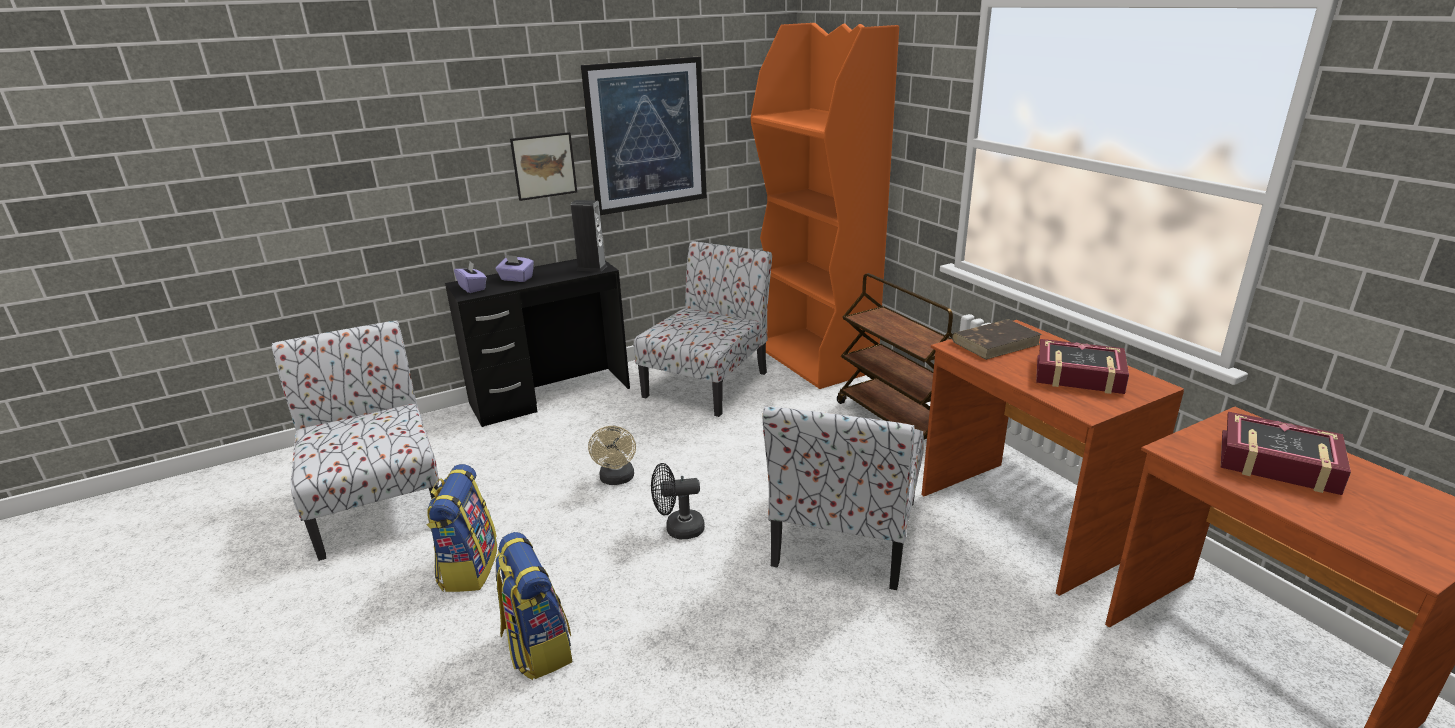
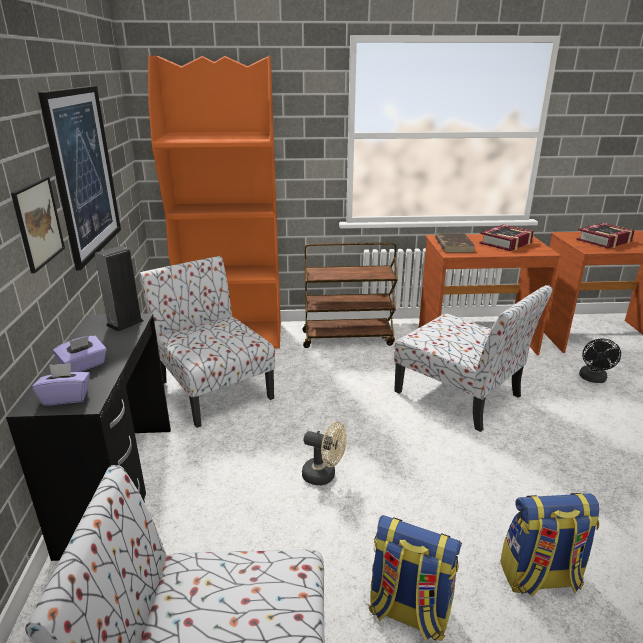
camera: 65 degrees left, 0 degrees up
(678, 529) = (417, 460): black fan -> black fan (593, 379)

